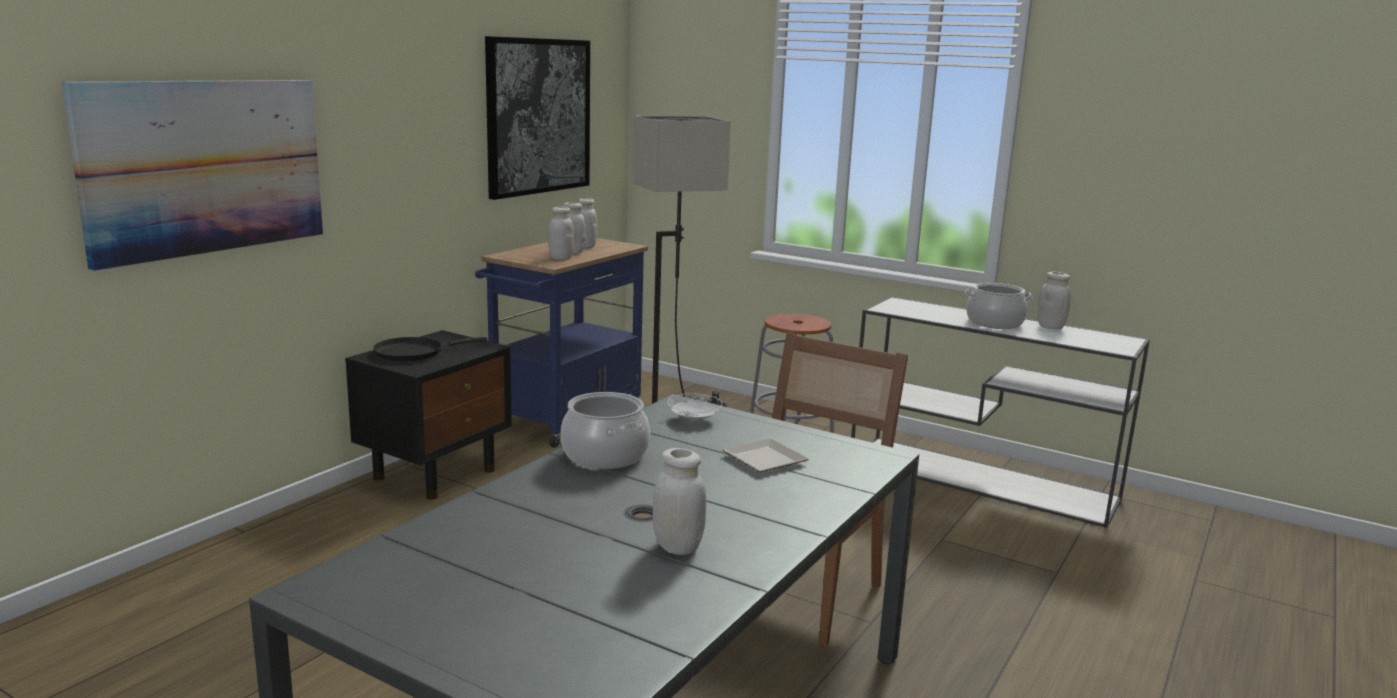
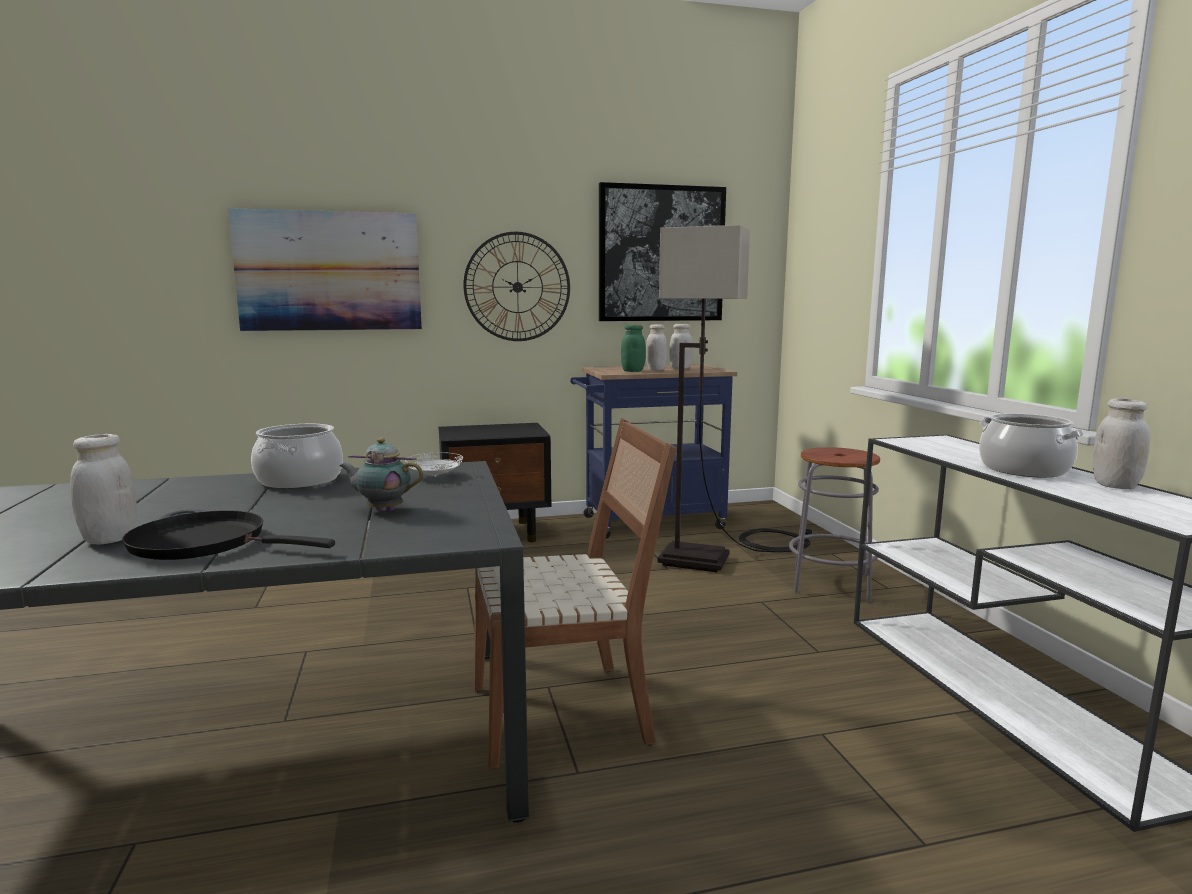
camera: 45 degrees right, 5 degrees down
(413, 353) = (480, 430): black frying pan -> black frying pan (206, 543)
(414, 167) = (517, 287): none -> wall clock
(561, 258) = (633, 371): white jar -> green jar
(765, 458) = (382, 510): plate -> teapot

